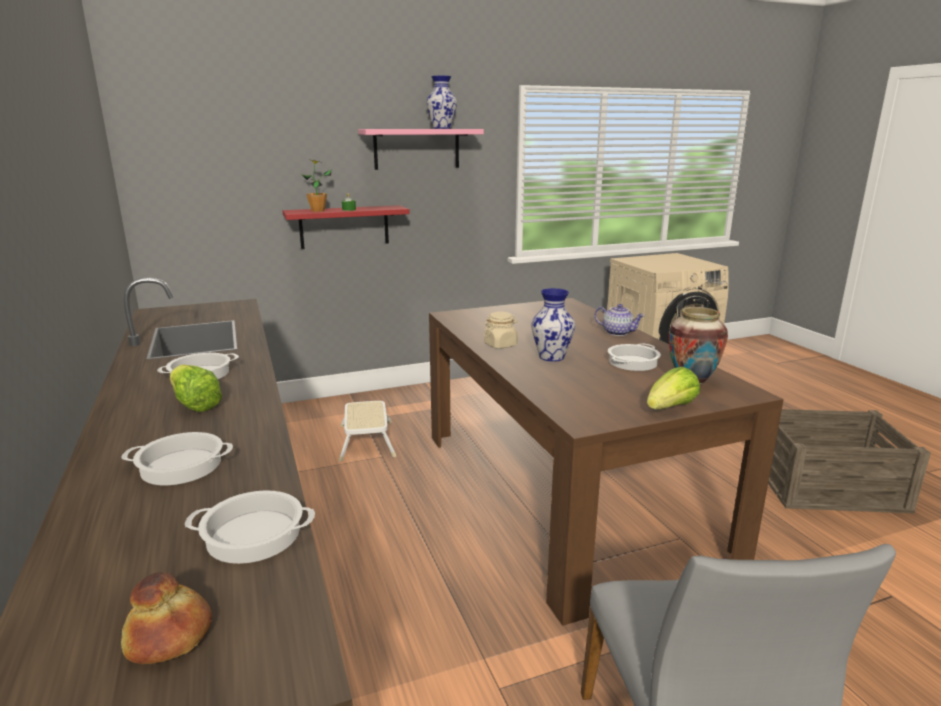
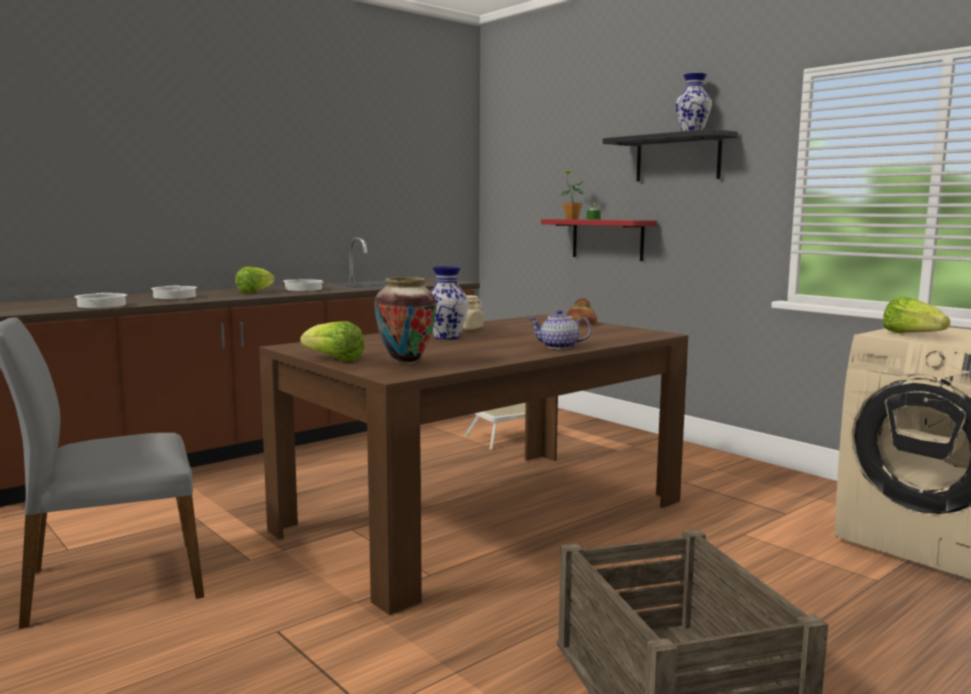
camera: 70 degrees right, 10 degrees down
(169, 637) = (30, 306): bread -> bread (580, 323)
(417, 149) = (677, 158): pink shelf -> black shelf
(618, 333) = (558, 347): teapot -> teapot turned 90 degrees clockwise
(633, 363) = (455, 351): cooking pot -> none
(659, 266) = (912, 335): none -> lettuce

